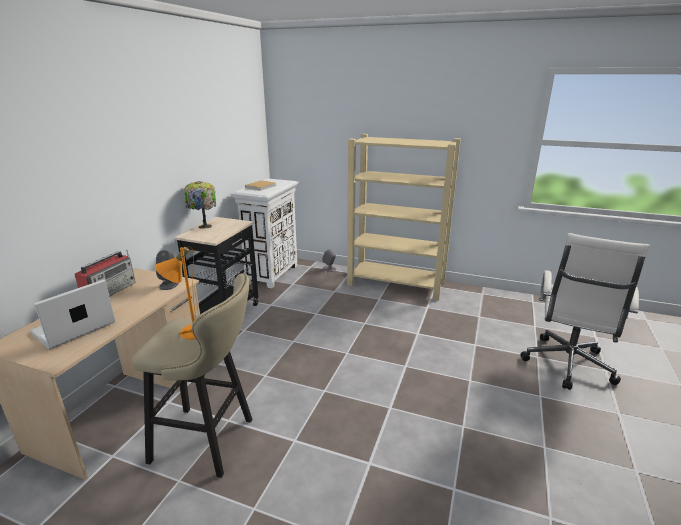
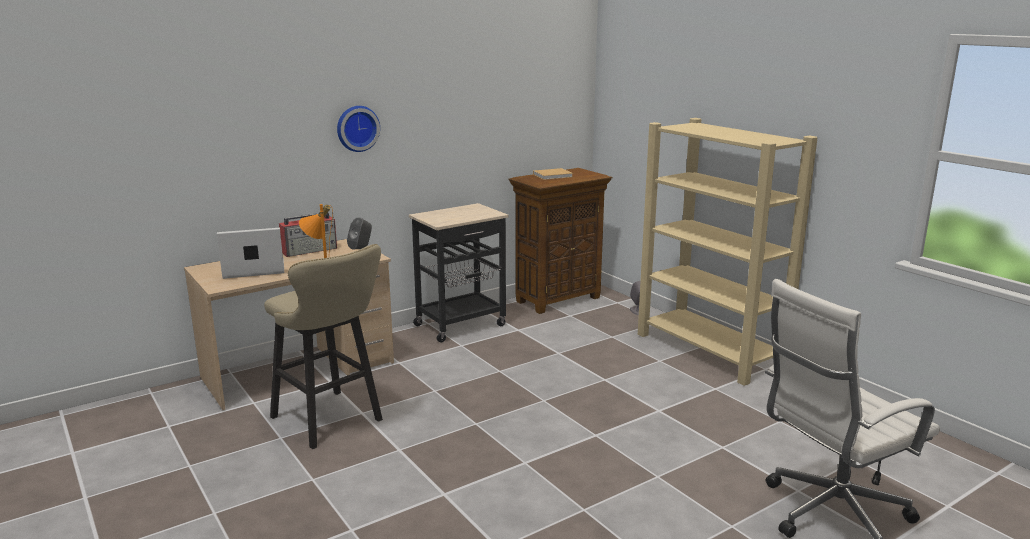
camera: 35 degrees right, 5 degrees down
(122, 167) = (357, 128): none -> wall clock
(204, 226) = (450, 210): table lamp -> none
(272, 274) = (558, 299): white cabinet -> brown cabinet

